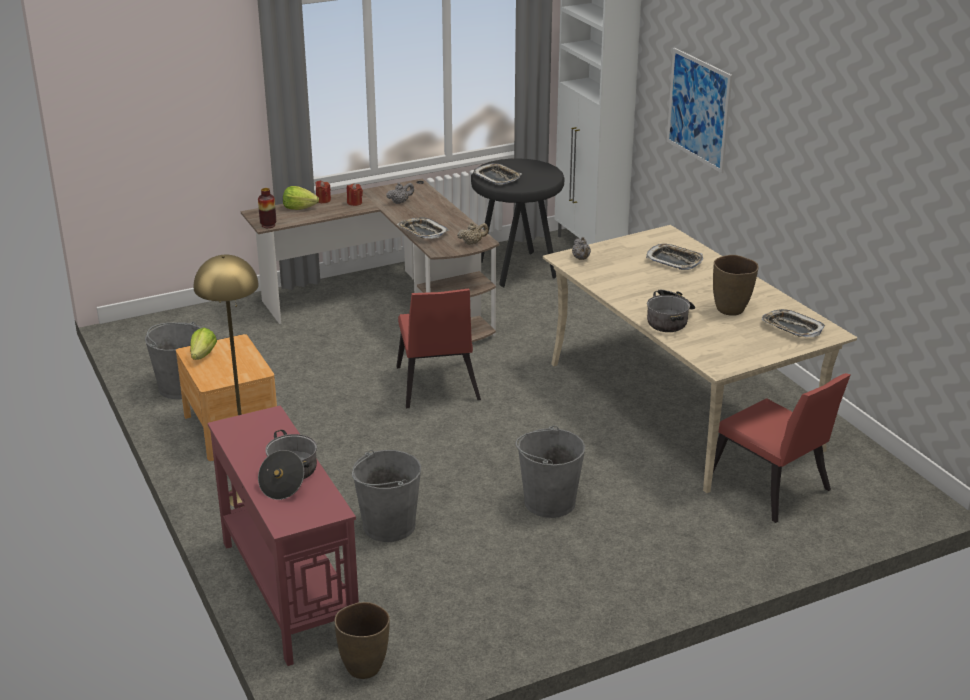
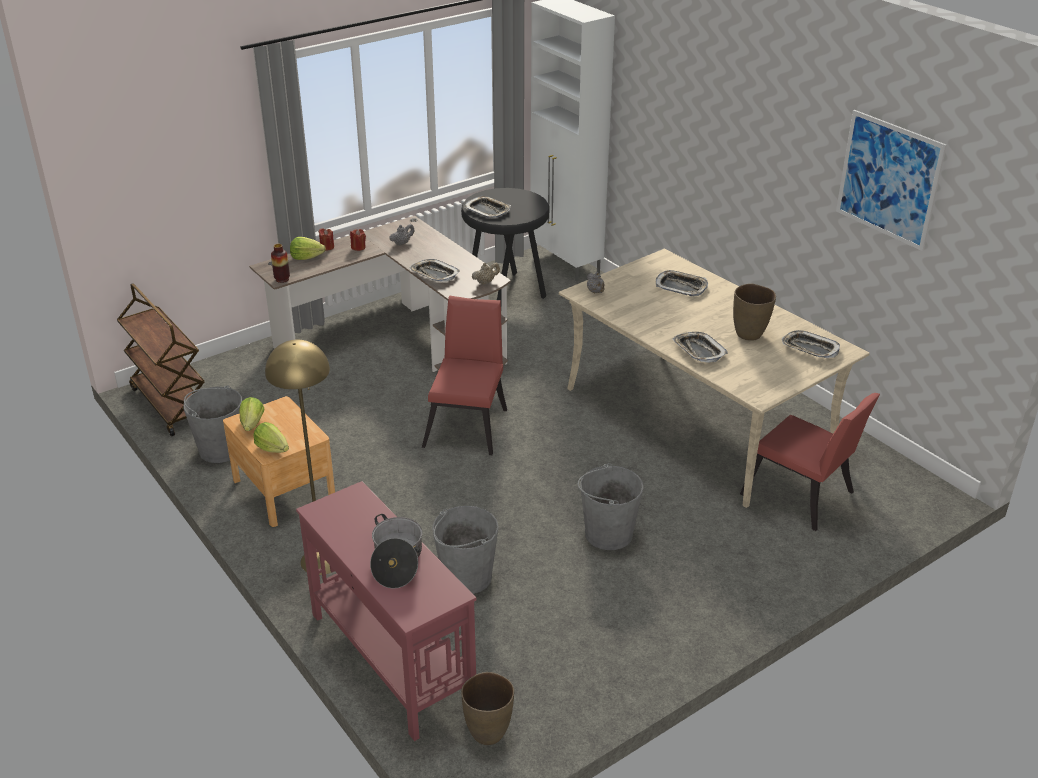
camera: 10 degrees left, 5 degrees up
(144, 343) = (170, 404): none -> brown cart
(215, 378) = (272, 448): none -> lettuce
(437, 387) = (468, 424): red chair -> red chair turned 150 degrees counterclockwise
(670, 320) = (699, 350): cooking pot -> tray
(698, 109) = (681, 137): picture -> picture (889, 179)

